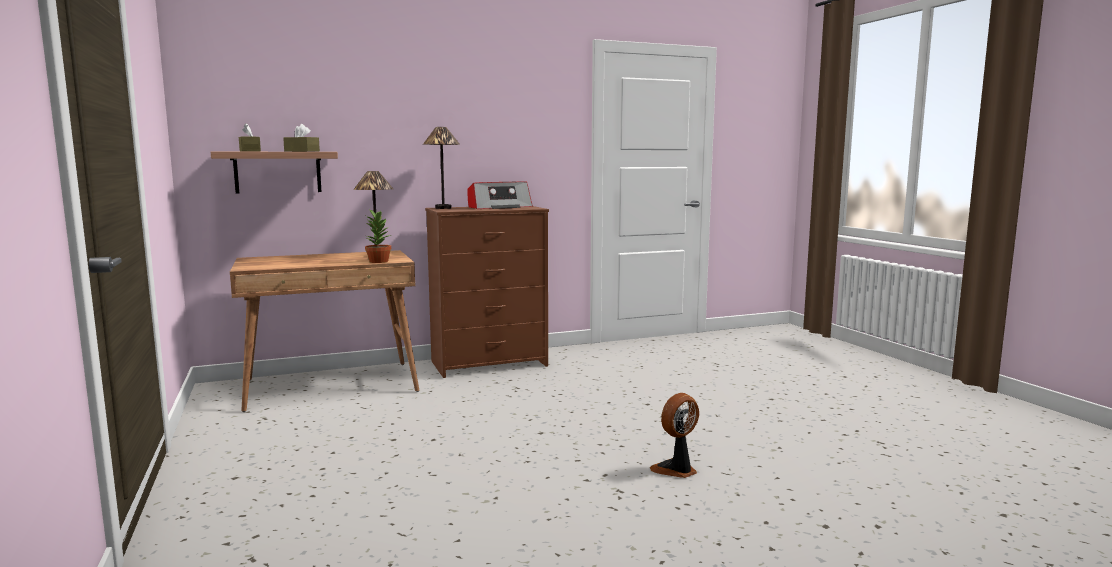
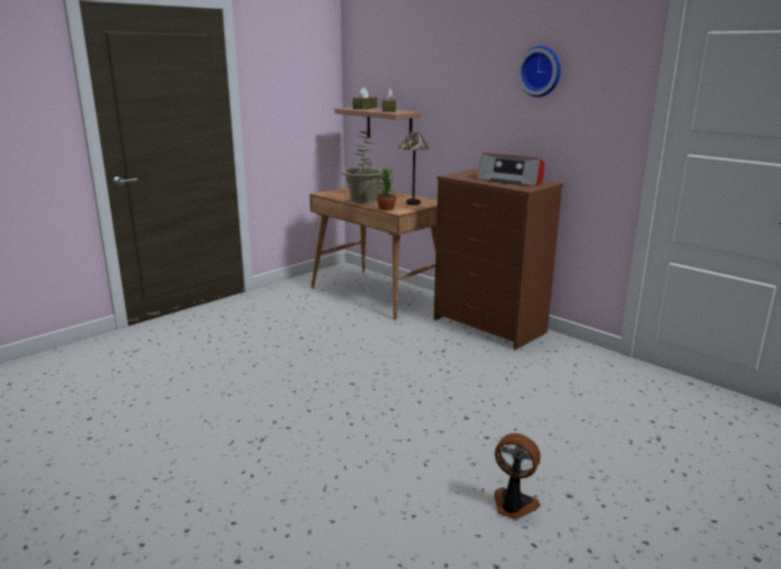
camera: 65 degrees right, 10 degrees up
(321, 262) = (363, 200): none -> potted plant
(442, 208) = (473, 172): table lamp -> none
(489, 105) = (541, 71): none -> wall clock
(676, 470) = (316, 459): fan -> fan (513, 505)

